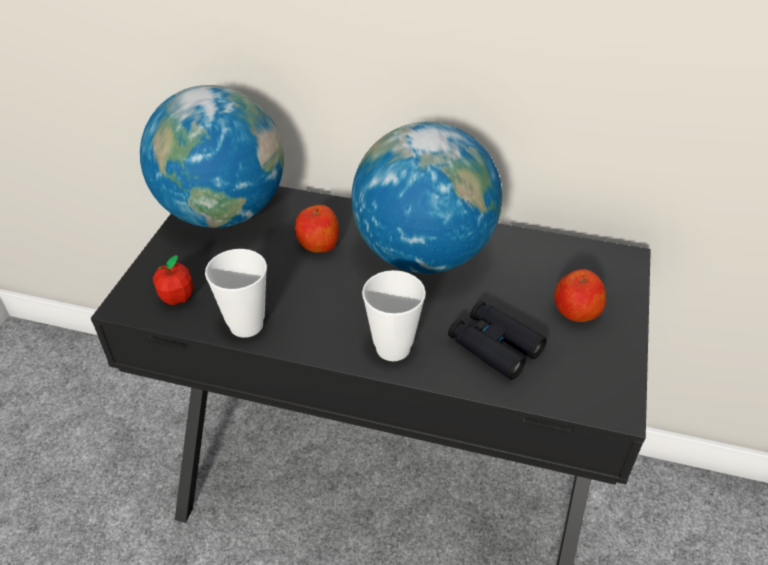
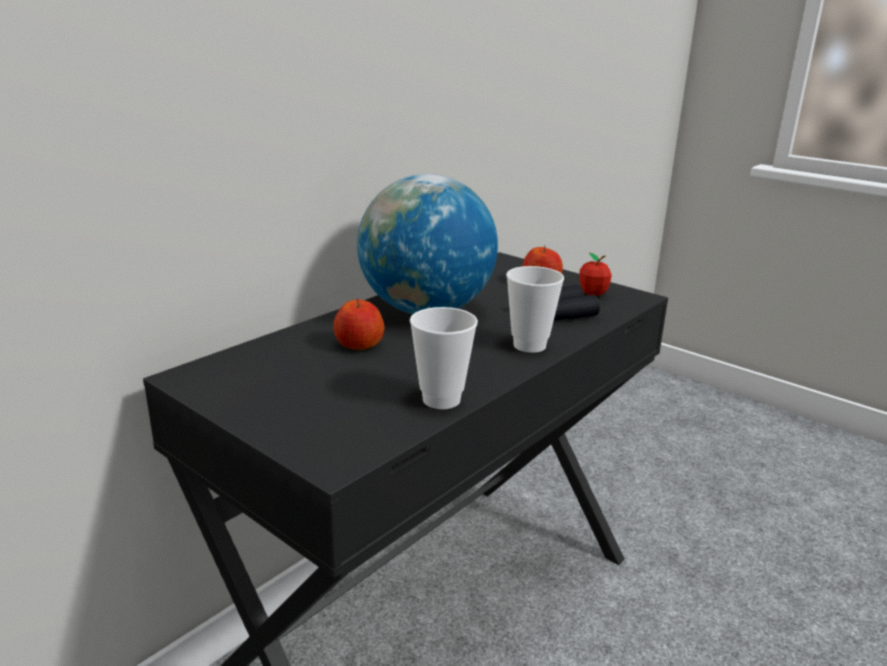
camera: 65 degrees left, 20 degrees down
(177, 297) = (357, 429): apple -> apple (593, 293)
(224, 212) = (241, 378): globe -> none

